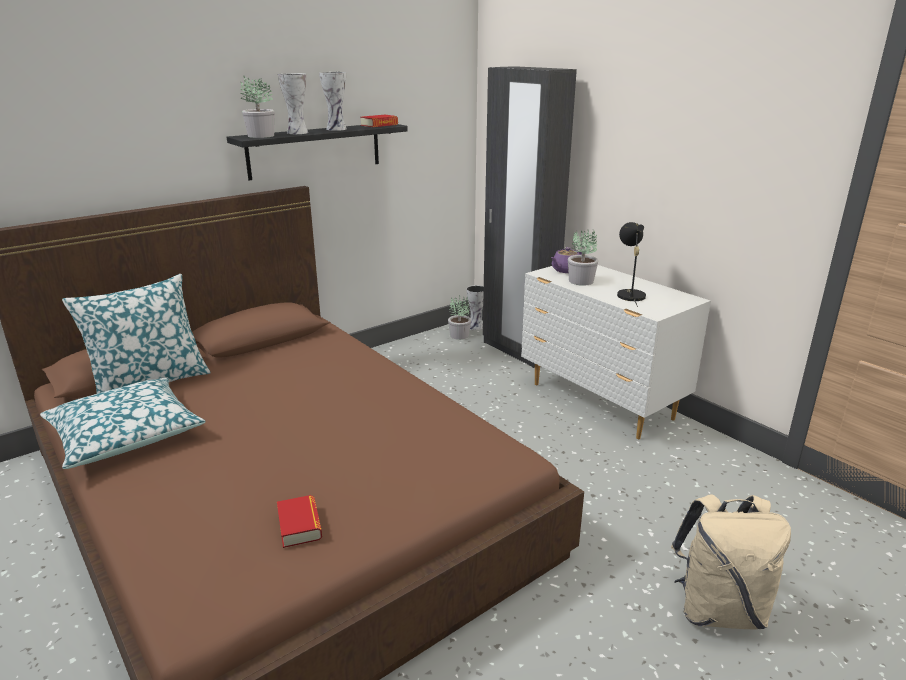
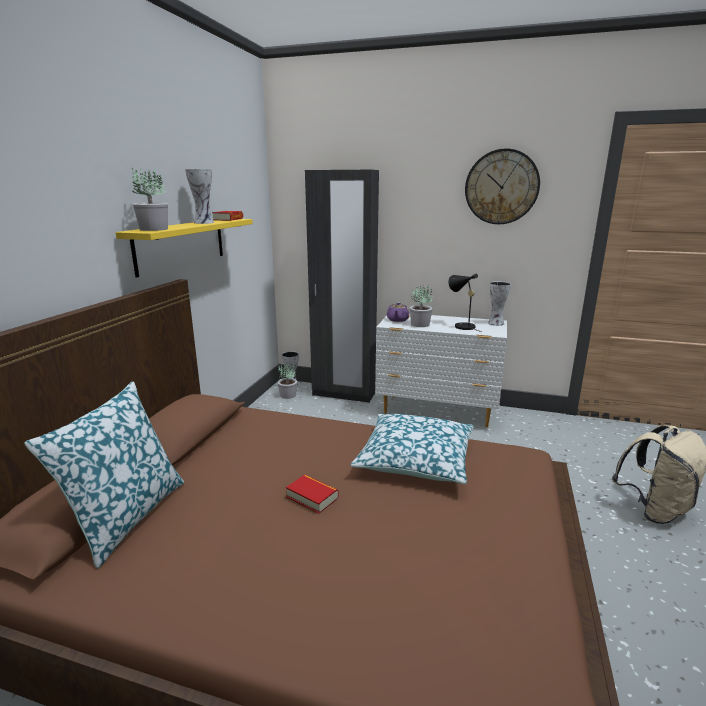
camera: 35 degrees left, 5 degrees down
(125, 434) = (182, 580): pillow -> pillow (415, 459)
(296, 133) = (178, 226): vase -> vase (495, 323)
(299, 526) = (486, 575): book -> book (312, 497)
(315, 150) = (181, 244): black shelf -> yellow shelf
(721, 102) = (501, 187): none -> wall clock

